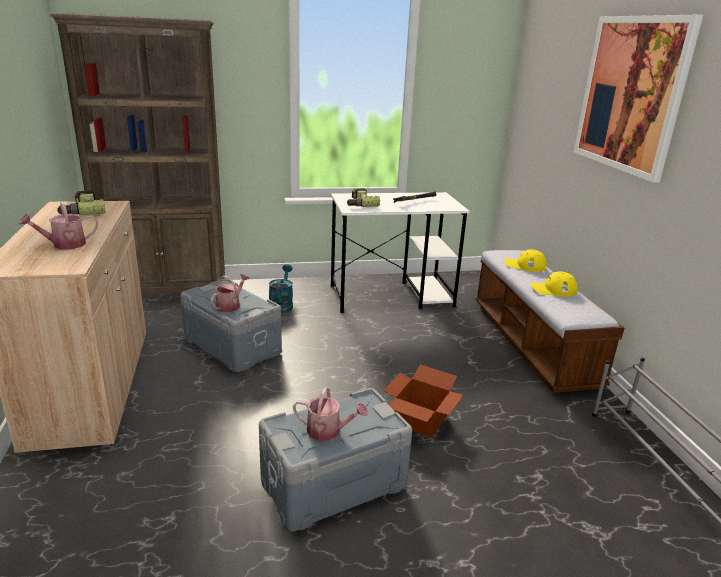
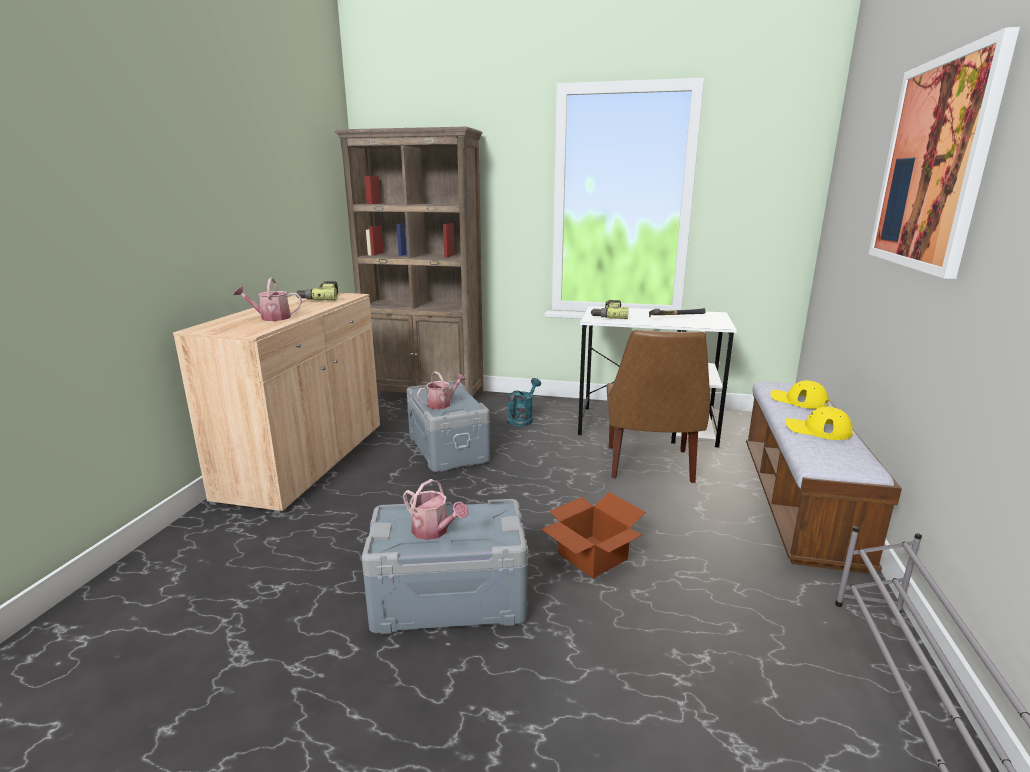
camera: 25 degrees right, 5 degrees down
(415, 332) = (649, 466): none -> brown chair

